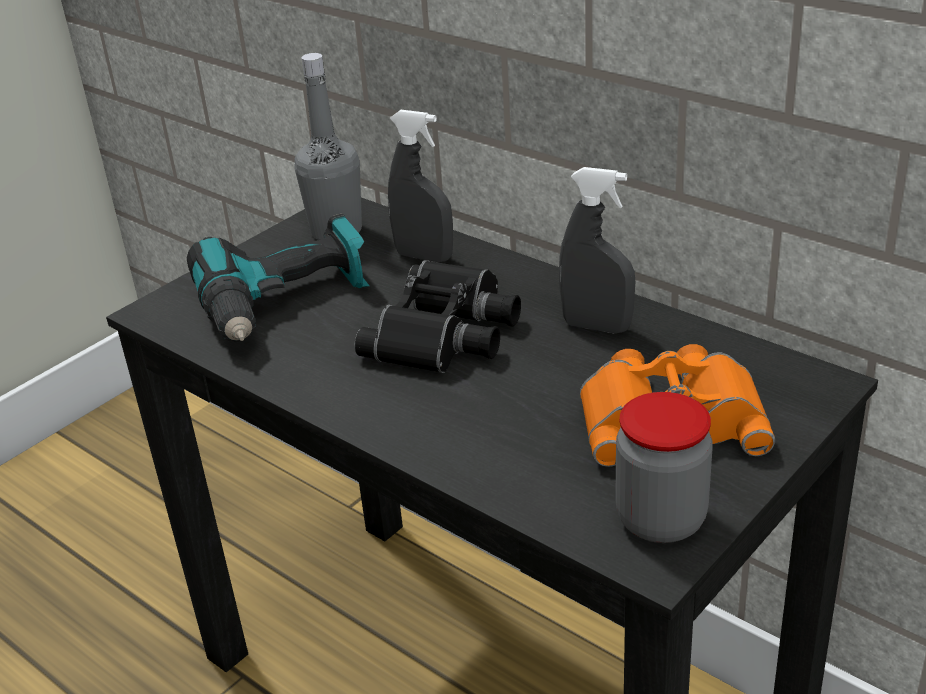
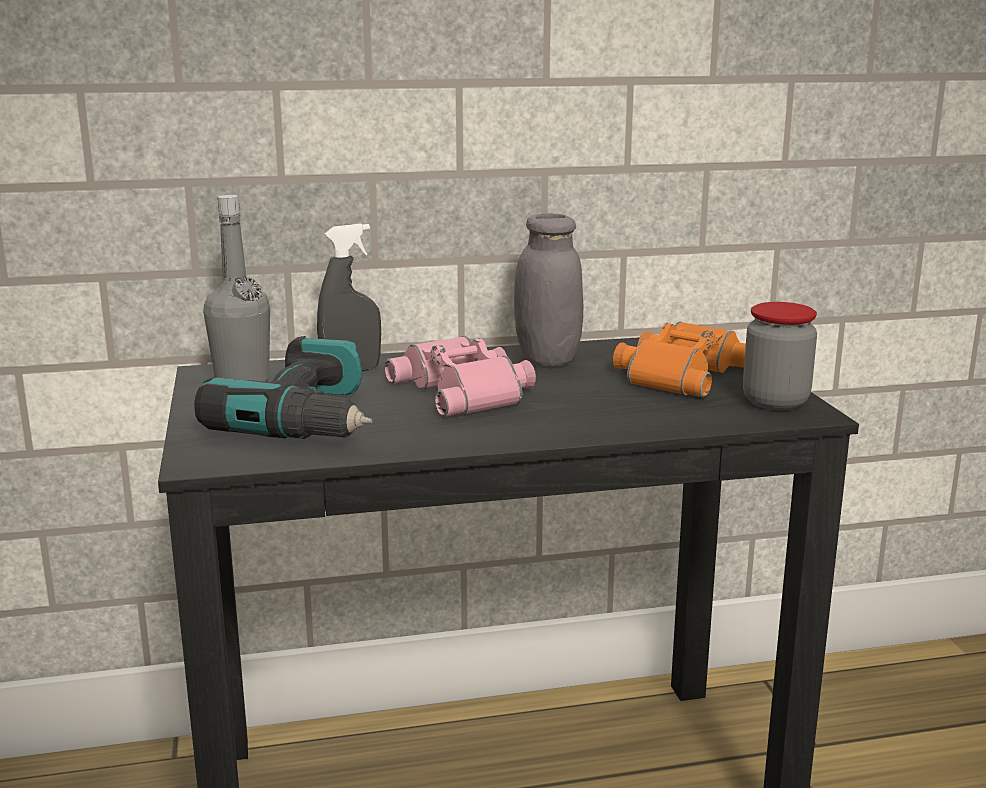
camera: 55 degrees left, 15 degrees down
(447, 331) = (467, 390): black binoculars -> pink binoculars
(596, 326) = (547, 360): grey spray bottle -> grey jar

